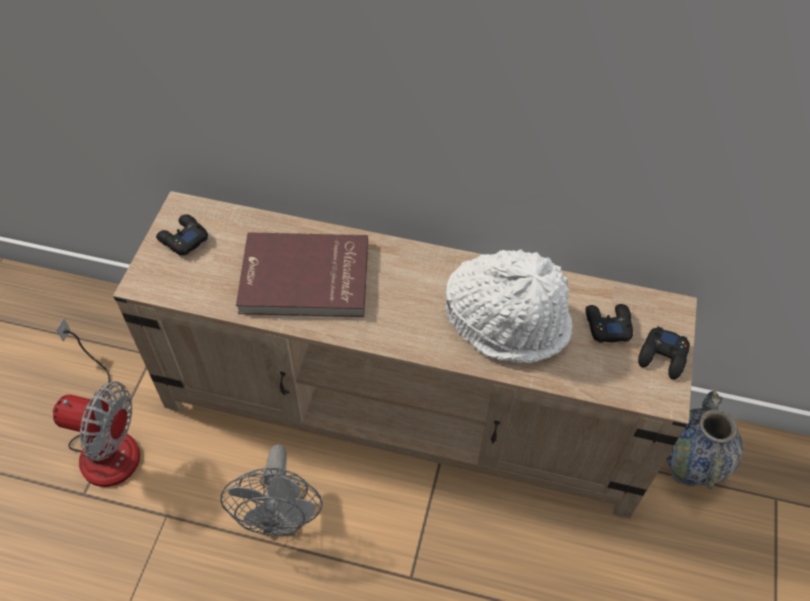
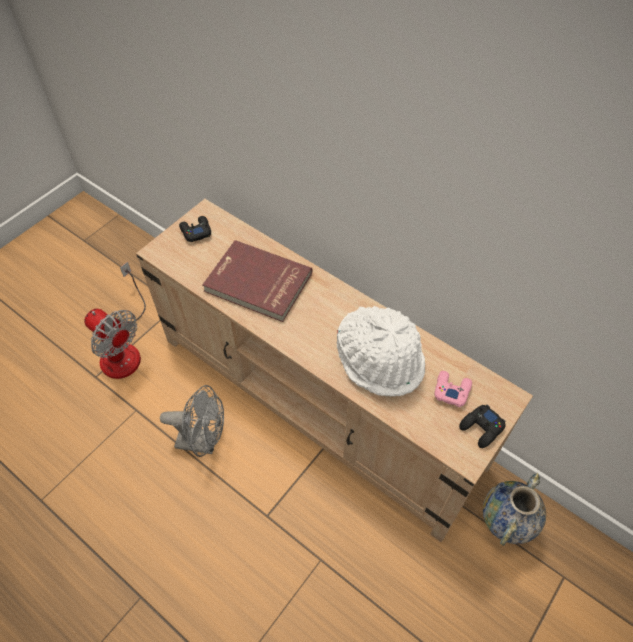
camera: 25 degrees right, 0 degrees up
(282, 519) = (203, 441): grey fan -> grey fan turned 105 degrees counterclockwise
(607, 325) = (451, 390): black game controller -> pink game controller

